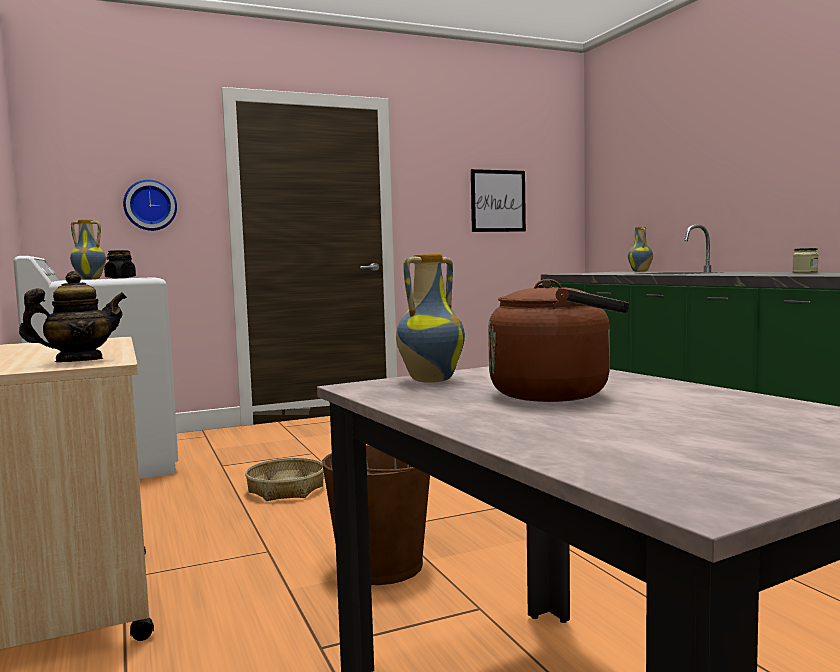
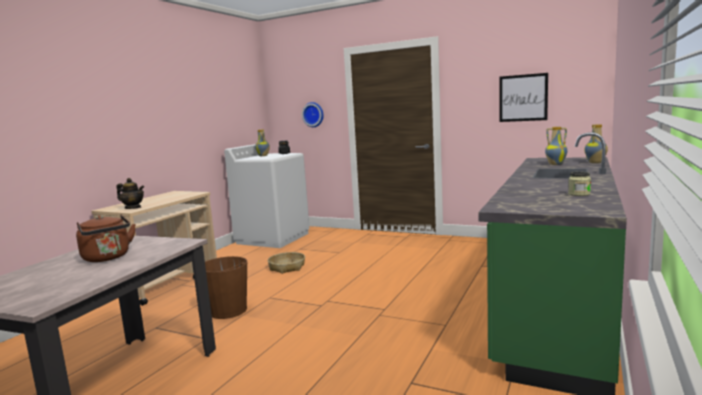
camera: 50 degrees right, 5 degrees up
(430, 380) = (136, 240): vase -> vase (555, 164)

